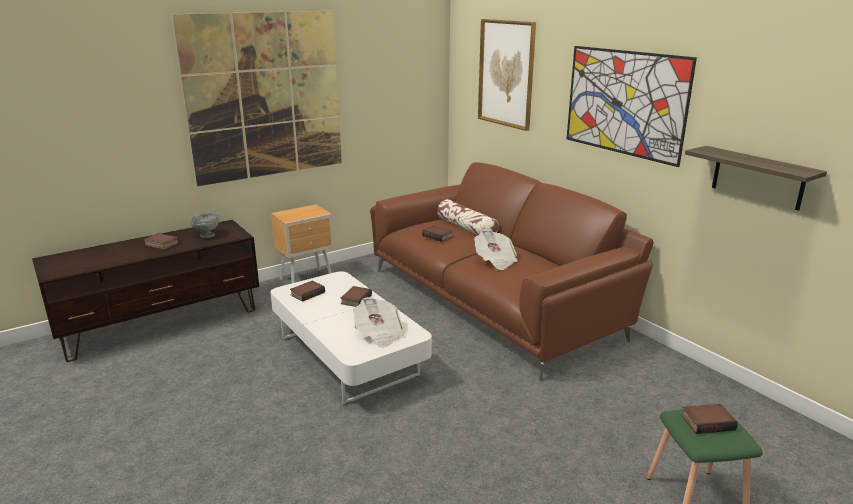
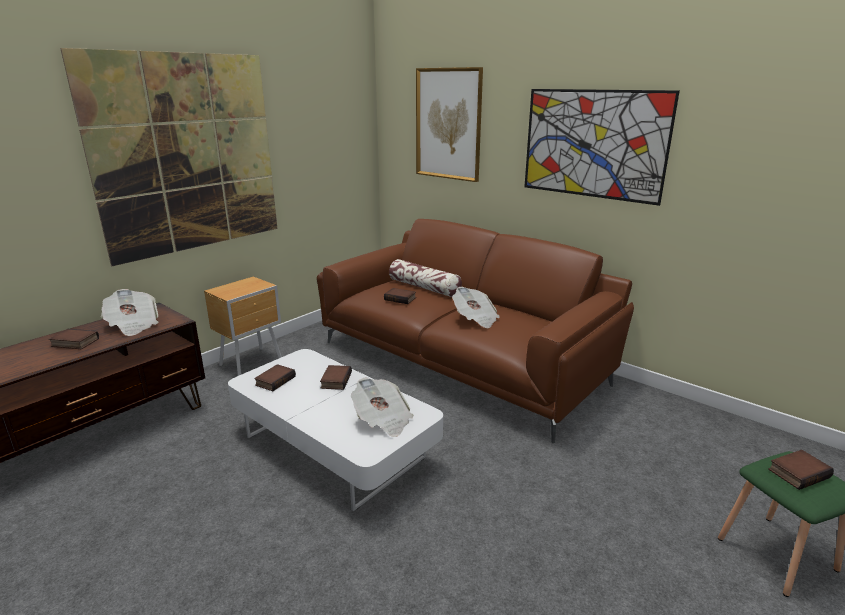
camera: 15 degrees left, 0 degrees up
(206, 235) = (133, 325): grey bowl -> newspaper
(757, 178) = (752, 209): shelf -> none

